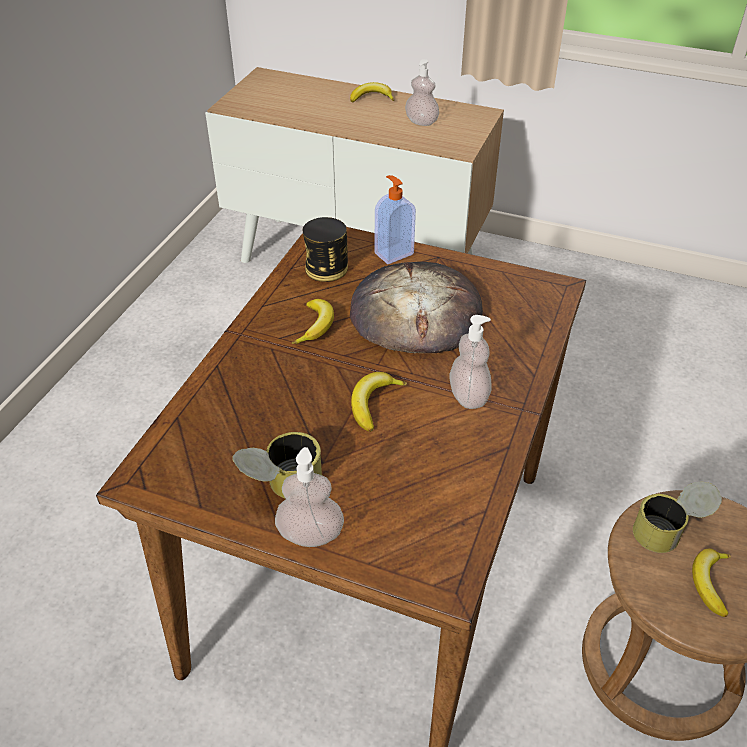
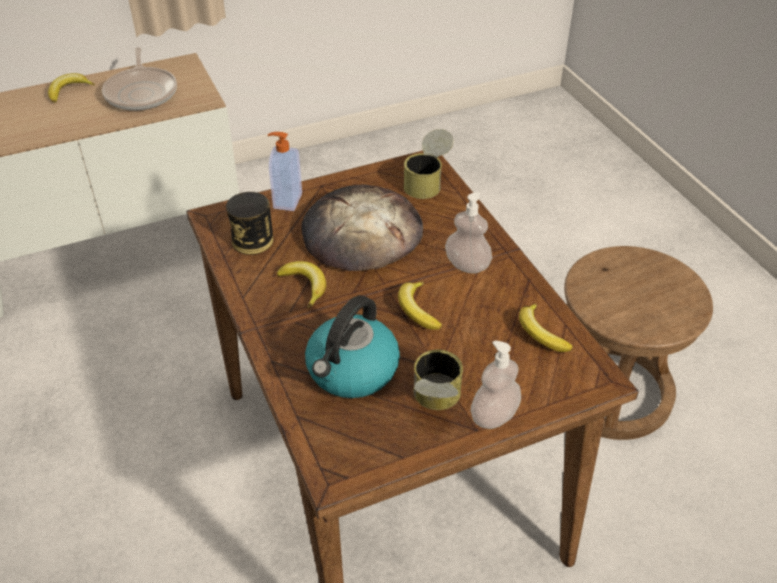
camera: 45 degrees left, 0 degrees up
(258, 414) = (352, 371): none -> kettle
(421, 122) = (142, 92): soap dispenser -> frying pan
(669, 531) = (600, 287): can -> can (428, 181)
(709, 583) = (649, 301): banana -> banana (540, 333)

